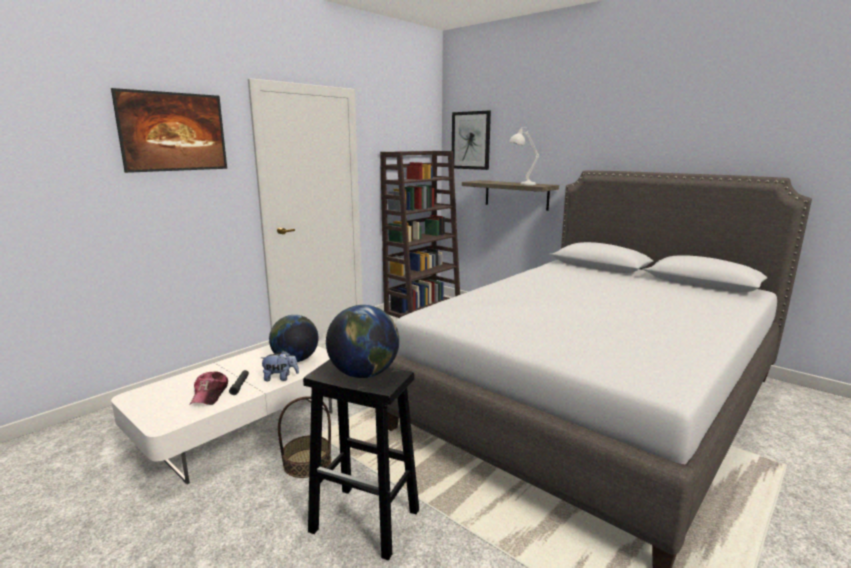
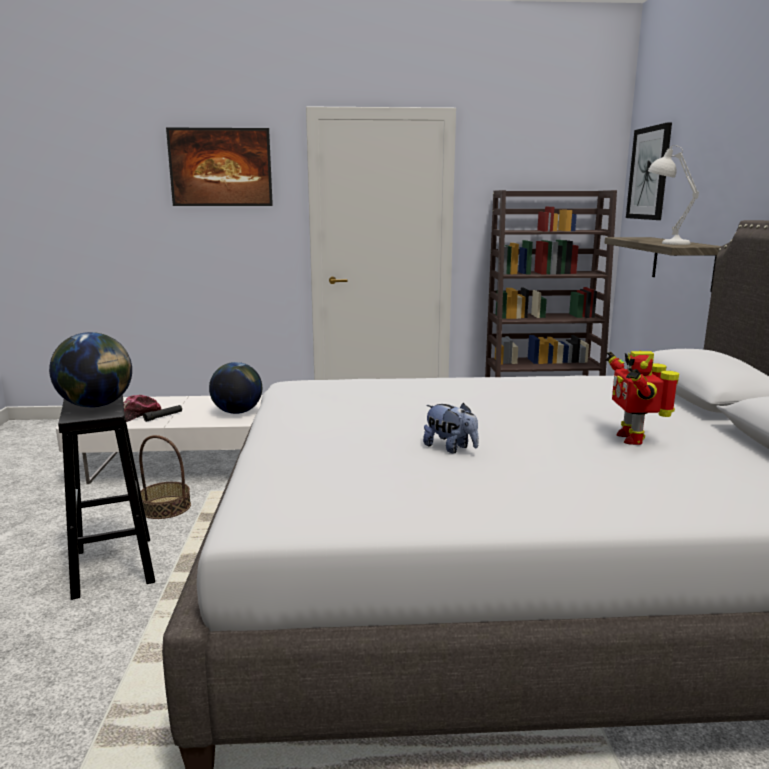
camera: 45 degrees right, 0 degrees up
(280, 378) = (196, 421): plush toy -> plush toy (450, 448)
(640, 293) = (632, 438): none -> toy robot

